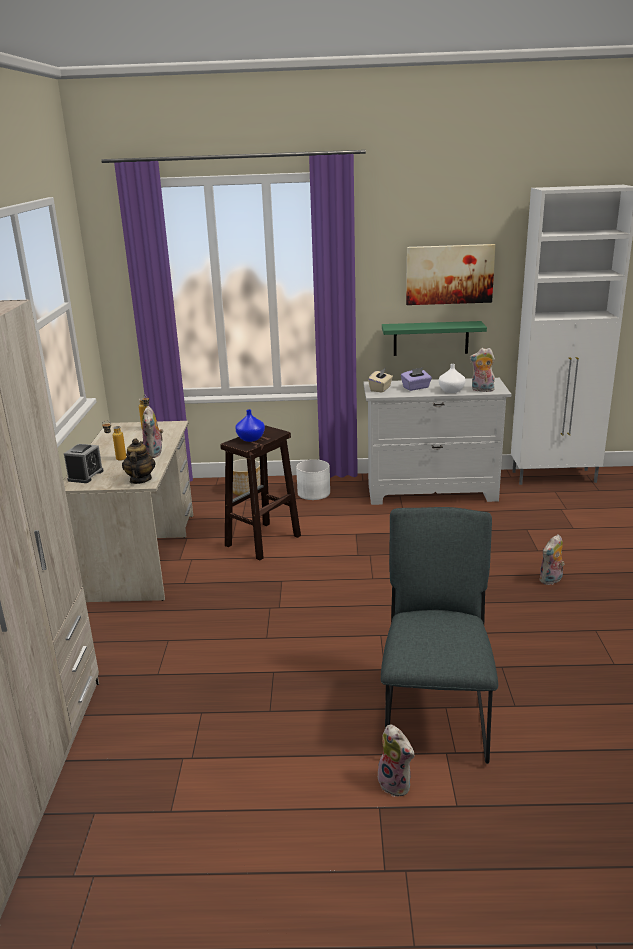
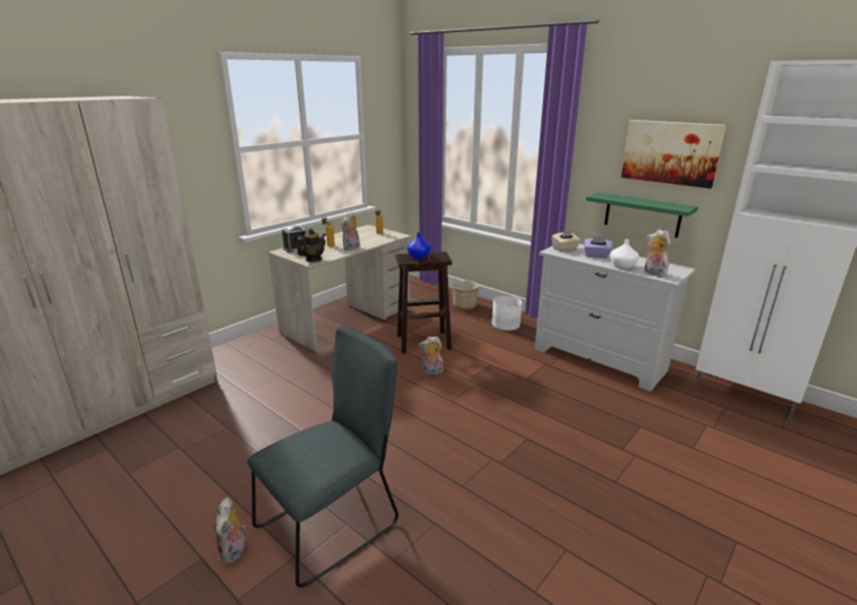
camera: 40 degrees right, 0 degrees up
(551, 580) = (593, 481): plush toy -> plush toy (431, 372)

